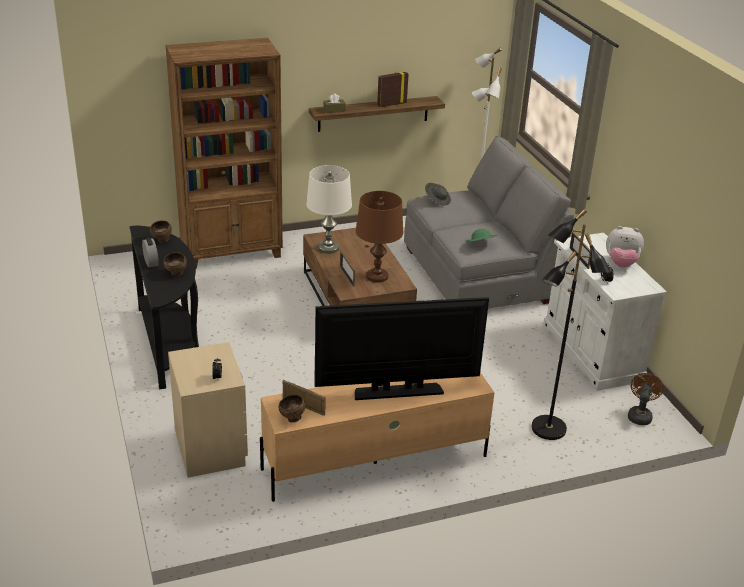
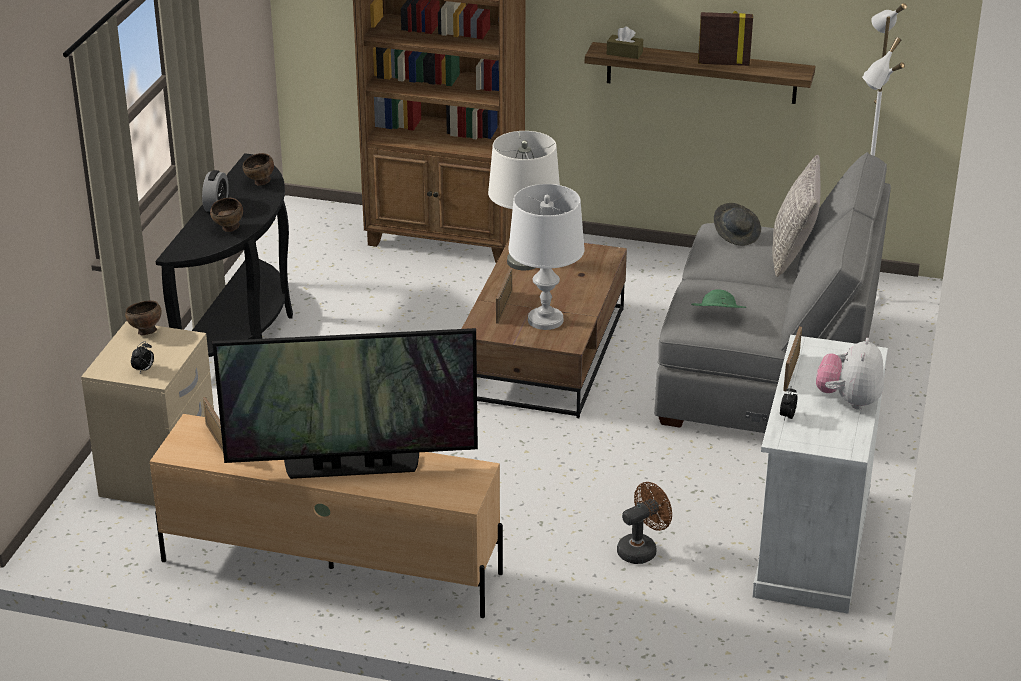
camera: 35 degrees right, 0 degrees up
(292, 419) = (188, 451): brown bowl -> brown bowl (145, 332)
(377, 276) = (545, 320): brown table lamp -> white table lamp
(398, 391) = (352, 467): television -> television turned 150 degrees clockwise
(474, 202) = (793, 253): none -> grey pillow
(548, 429) = (613, 619): black floor lamp -> none
(621, 264) = (849, 400): plush toy -> plush toy turned 60 degrees clockwise
(640, 415) = (778, 655): brown fan -> brown fan (641, 549)

